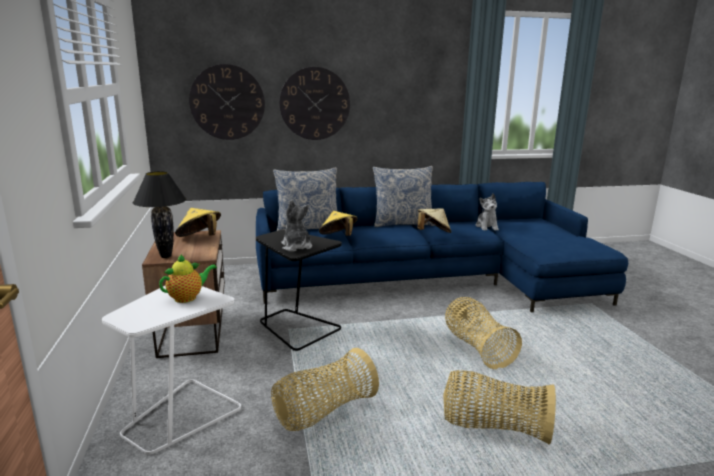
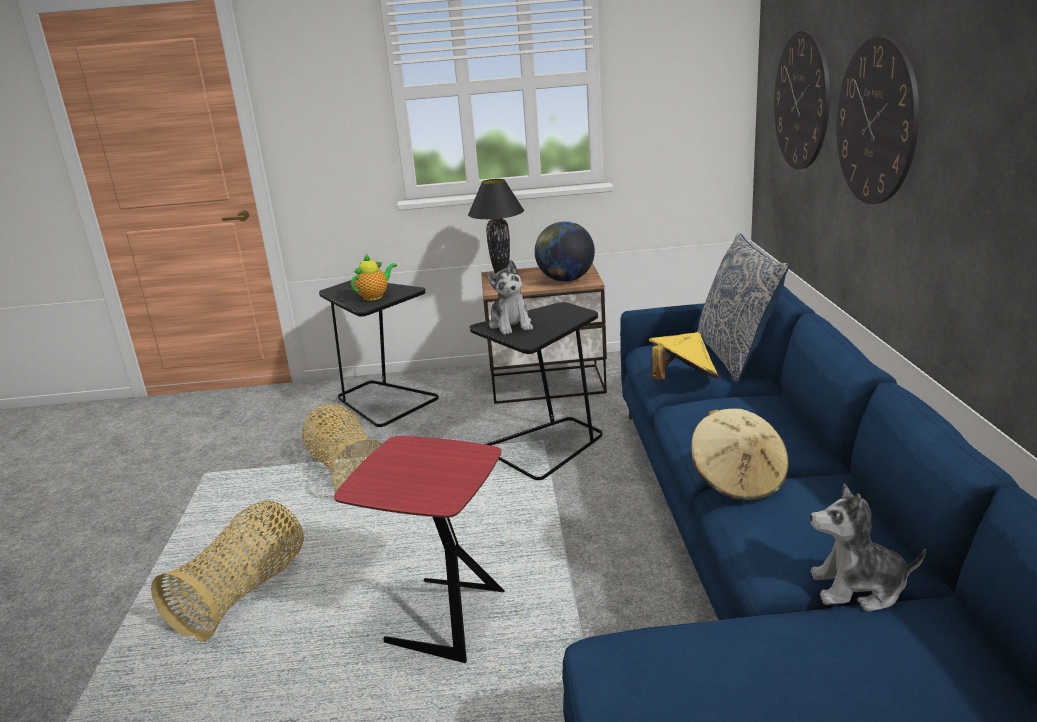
camera: 100 degrees right, 5 degrees up
(180, 416) = (383, 402): white side table -> black side table
(188, 298) = (375, 296): teapot -> teapot turned 105 degrees counterclockwise
(199, 238) = (565, 280): yellow hat -> globe
(296, 247) = (511, 325): plush toy -> plush toy turned 90 degrees clockwise
(402, 224) = (819, 450): pillow -> none
(477, 348) = (441, 618): basket -> red side table

